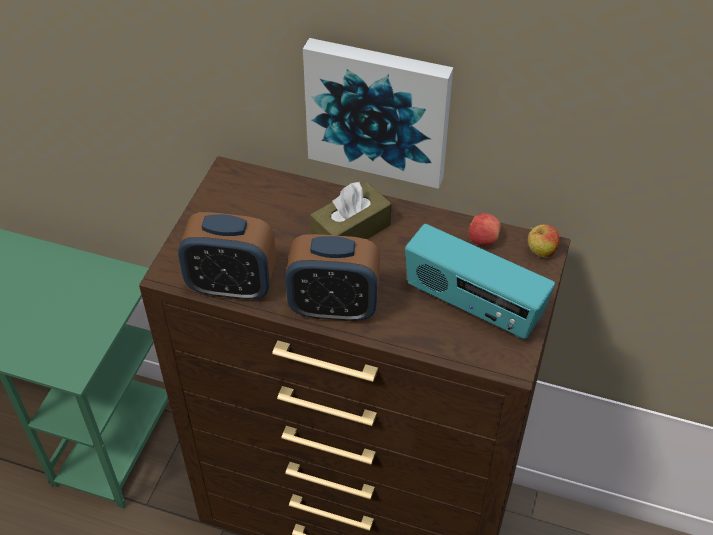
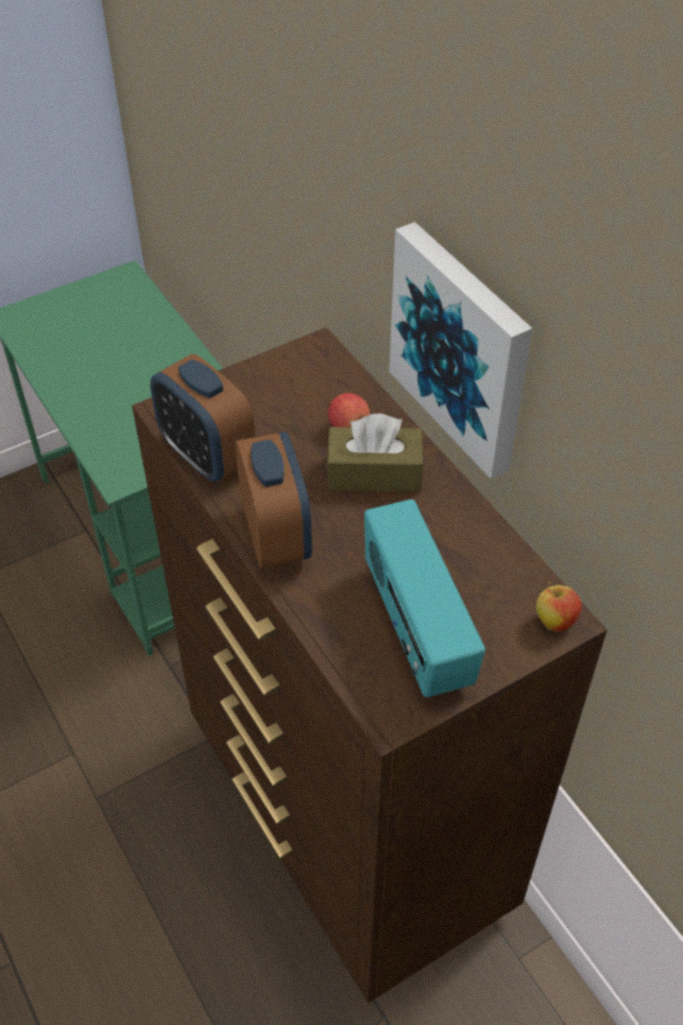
camera: 40 degrees right, 0 degrees up
(334, 307) = (276, 536): alarm clock -> alarm clock turned 150 degrees counterclockwise
(482, 240) = (502, 567): apple -> apple (348, 427)

